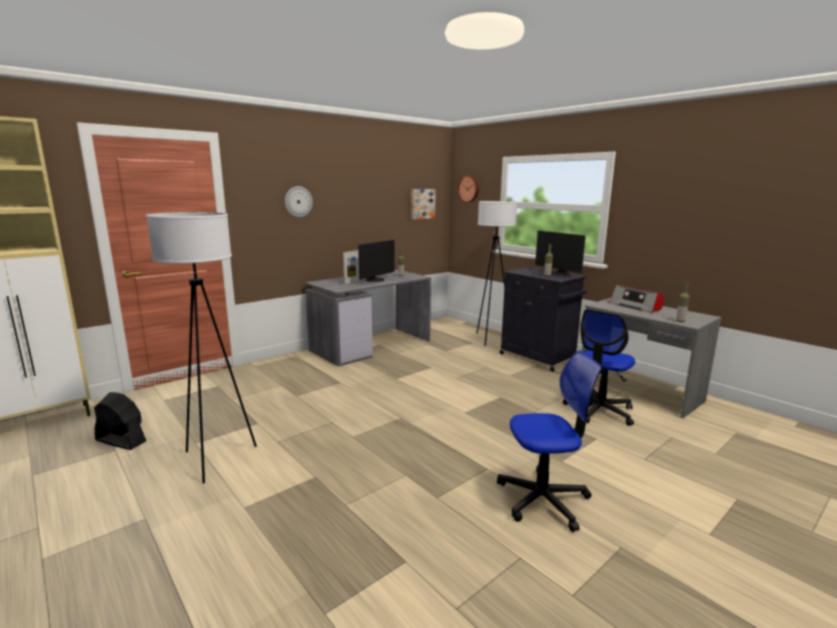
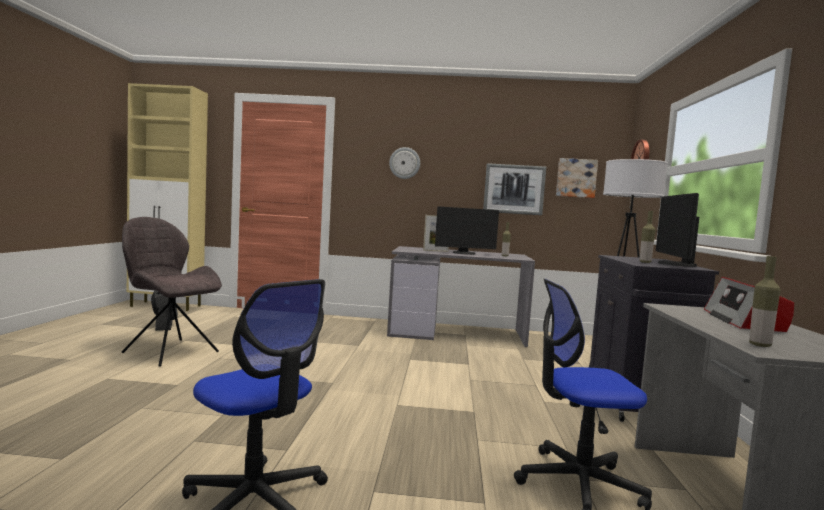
camera: 45 degrees right, 10 degrees down
(217, 459) = (169, 351): white floor lamp -> grey chair
(384, 217) = (514, 189): none -> picture

